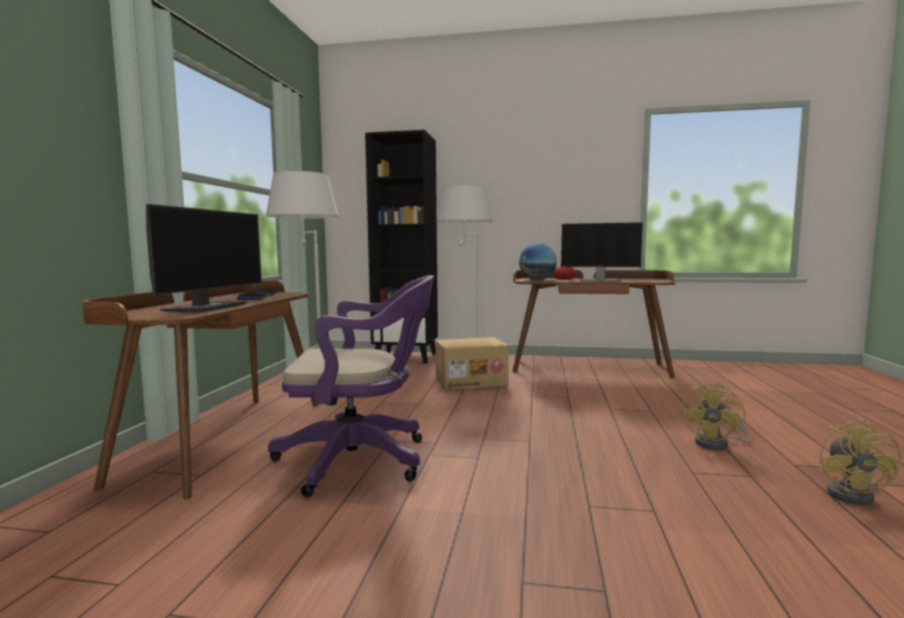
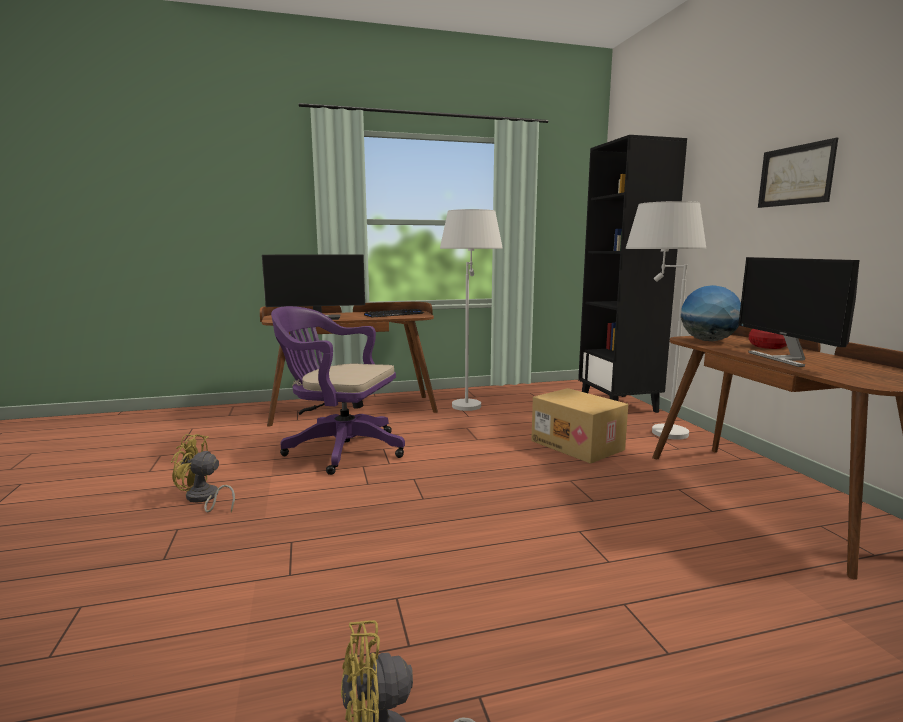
camera: 65 degrees right, 5 degrees up
(361, 460) = (339, 449): purple office chair -> purple office chair turned 135 degrees clockwise
(532, 177) = (795, 175): none -> picture
(718, 444) = (513, 621): yellow fan -> yellow fan (204, 499)

